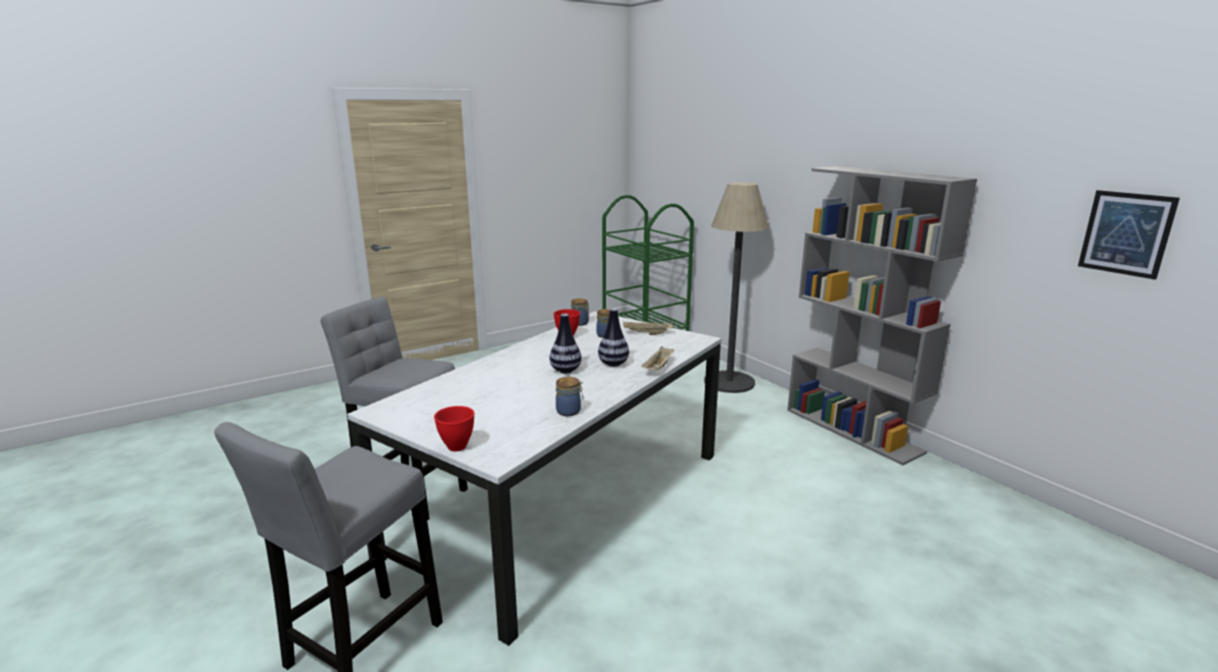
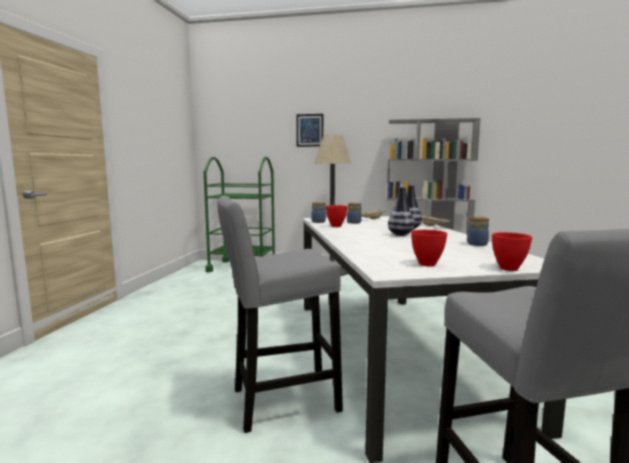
camera: 45 degrees left, 10 degrees down
(430, 414) = (426, 264): none -> red bowl
(1126, 233) = (545, 138): picture -> picture (309, 130)

